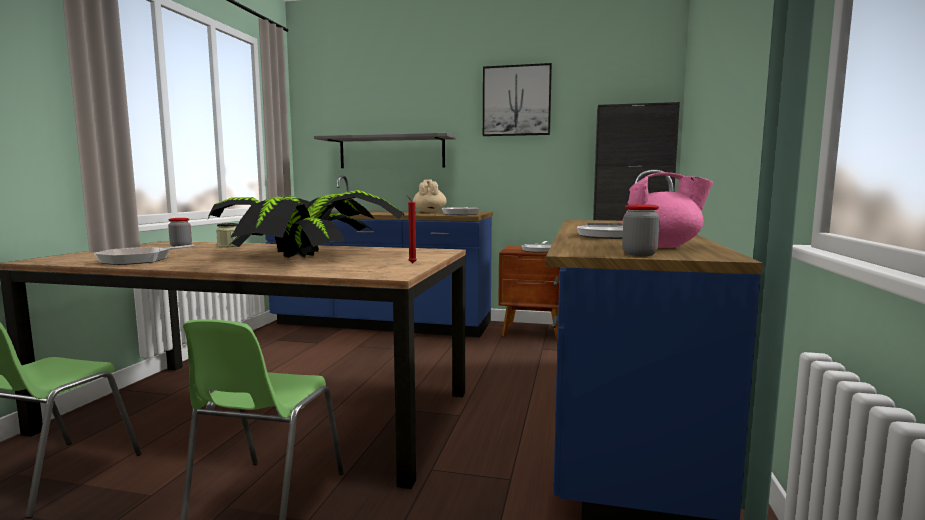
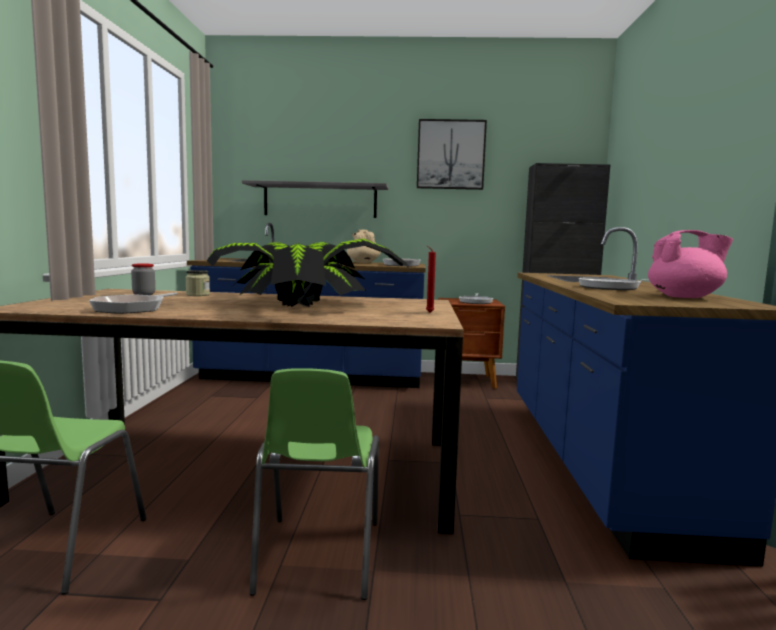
camera: 10 degrees left, 0 degrees up
(639, 254) = (688, 303): jar -> none

